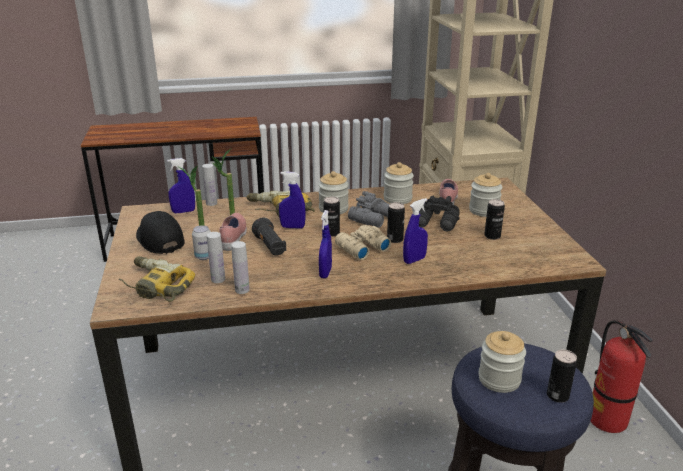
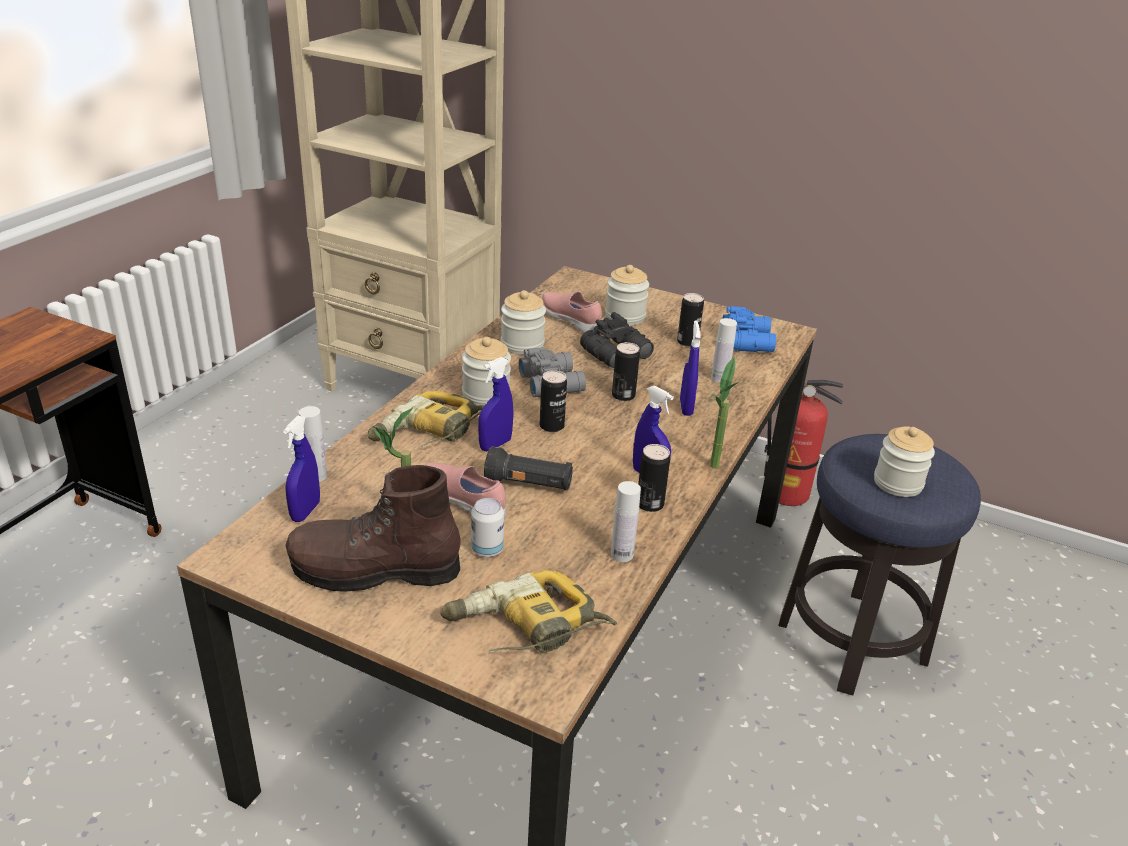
camera: 55 degrees left, 5 degrees up
(159, 240) = (374, 571): black cap -> brown boot
(218, 279) = (570, 563): white bottle -> white bottle (719, 378)
(227, 216) = (382, 479): potted plant -> potted plant (714, 471)
(361, 248) = (617, 425): beige binoculars -> none
(534, 253) = (748, 341): none -> blue binoculars
(557, 396) = (944, 468): can -> can (650, 504)

